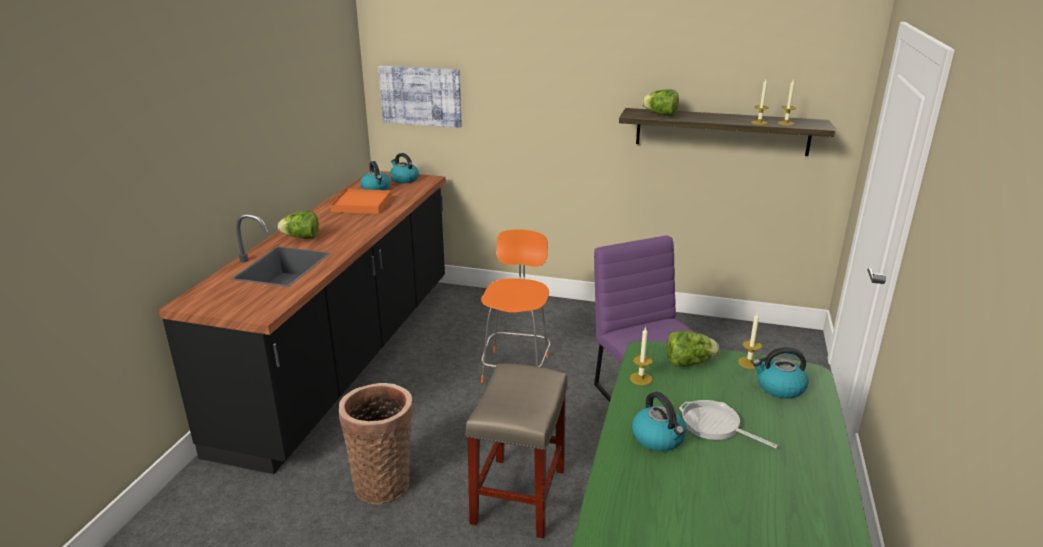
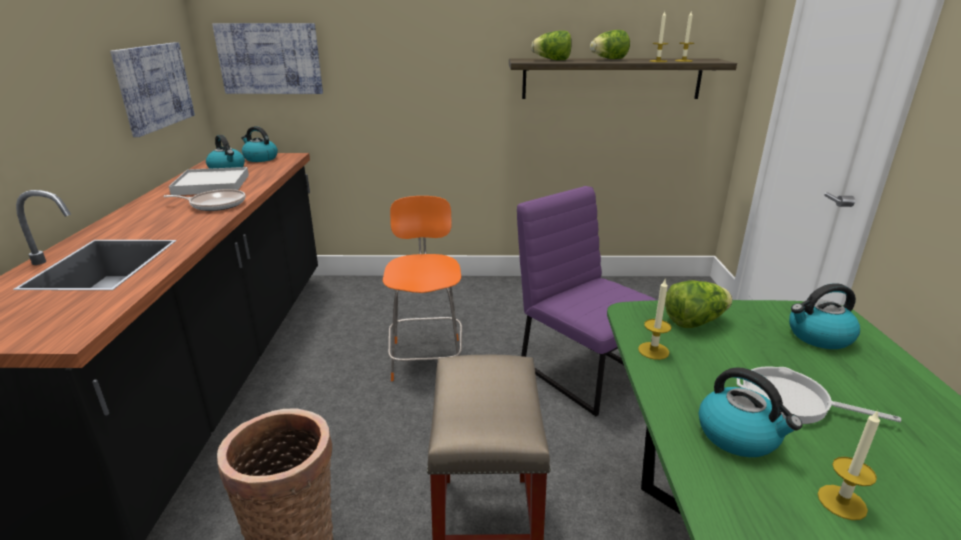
camera: 15 degrees left, 0 degrees up
(301, 238) = (131, 226): lettuce -> lettuce (609, 59)
(328, 123) = (154, 87): none -> picture
(361, 224) = (215, 204): none -> frying pan
(362, 204) = (212, 185): orange tray -> white tray
(749, 363) = (759, 311): candle -> candle (842, 502)

